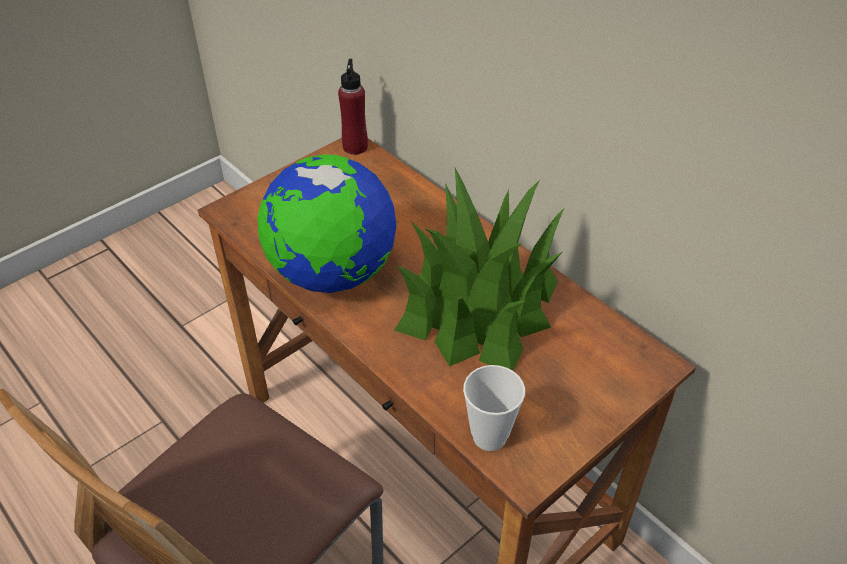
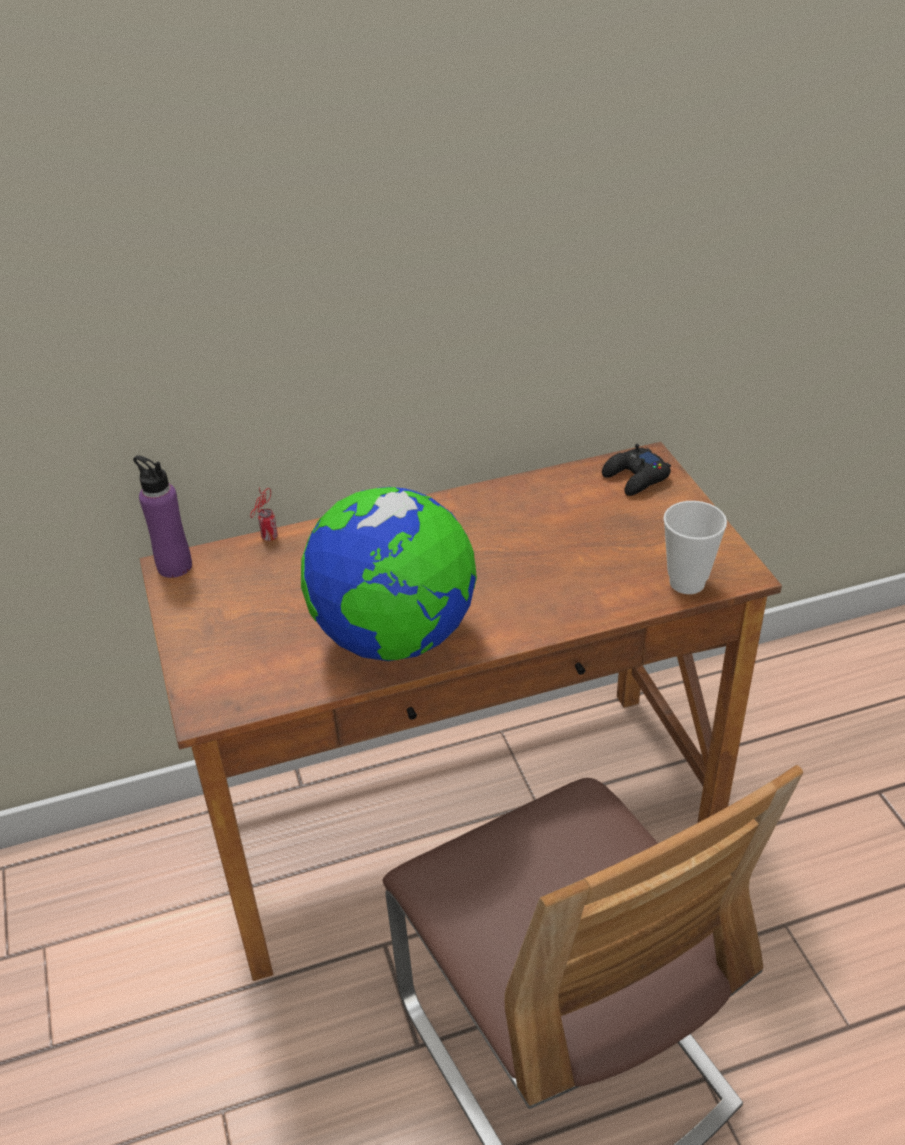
camera: 65 degrees left, 5 degrees down
(355, 147) = (174, 566): red bottle -> purple bottle
(407, 176) = (268, 538): none -> can
(478, 307) = (516, 543): potted plant -> none
(621, 362) = (636, 478): none -> black game controller

